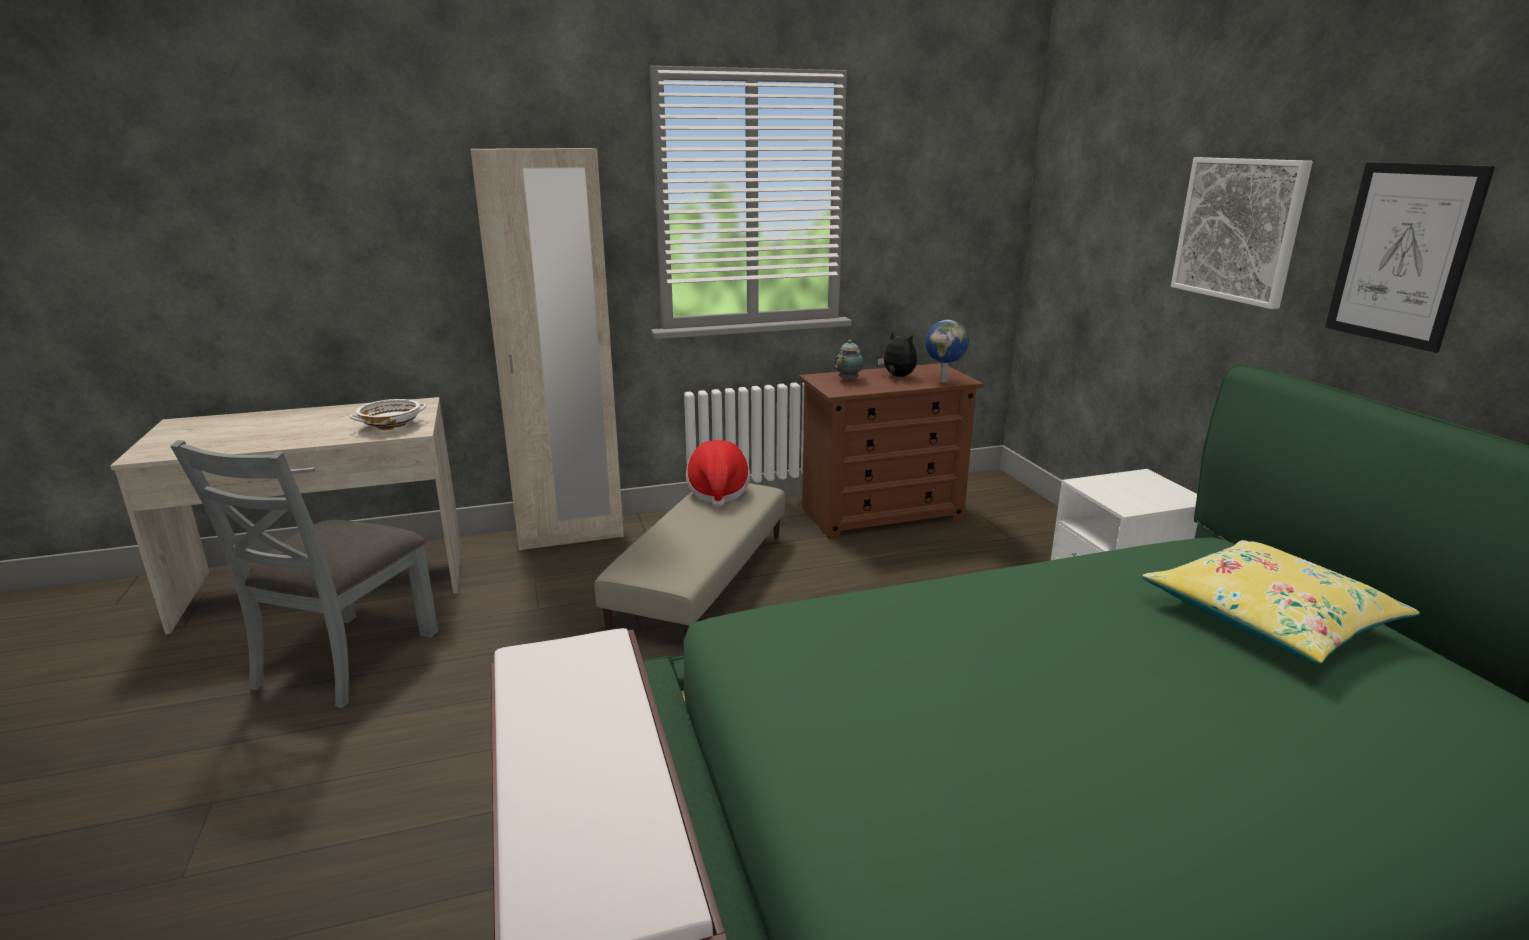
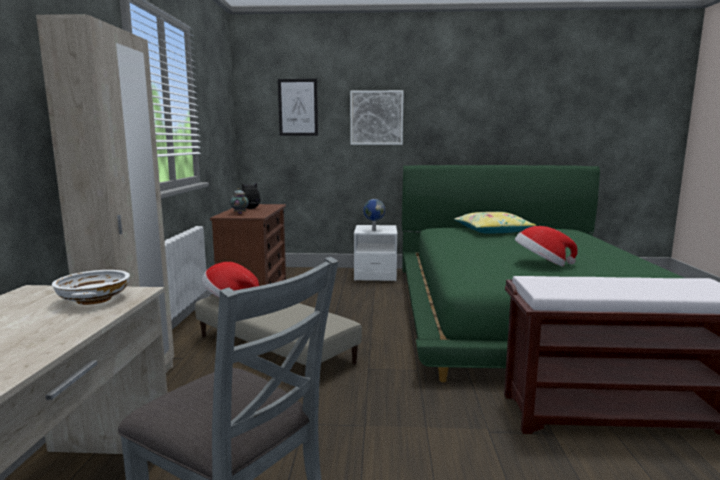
camera: 70 degrees left, 10 degrees down
(930, 700) = (541, 264): none -> hat
(943, 381) = (272, 206): globe -> globe (373, 230)
(1402, 254) = (443, 119): picture -> picture (298, 107)

